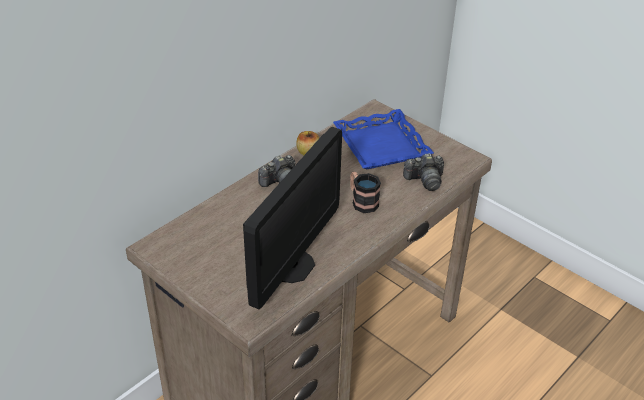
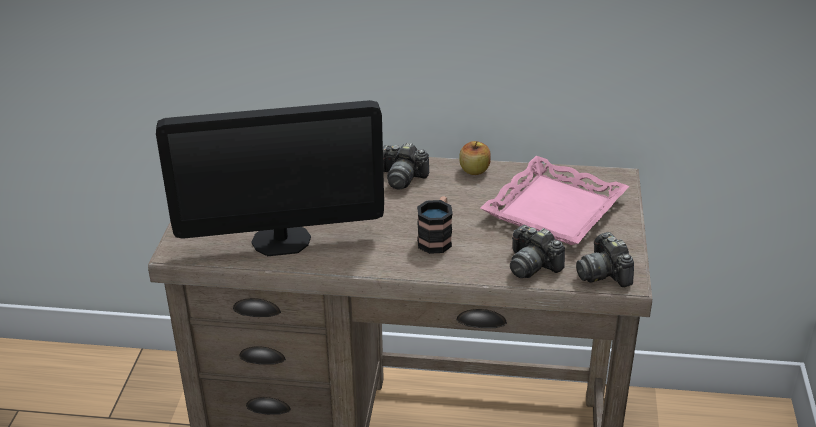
camera: 55 degrees right, 5 degrees down
(380, 146) = (553, 209): blue tray -> pink tray
(456, 161) = (604, 273): none -> camera

